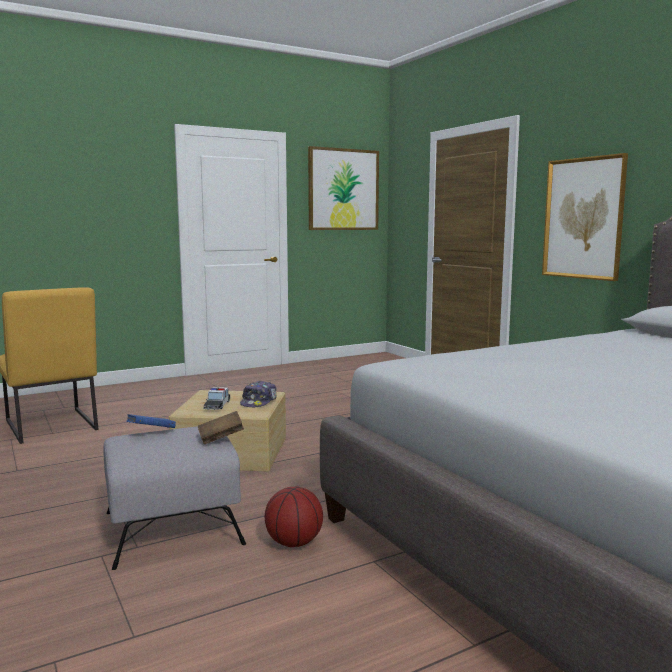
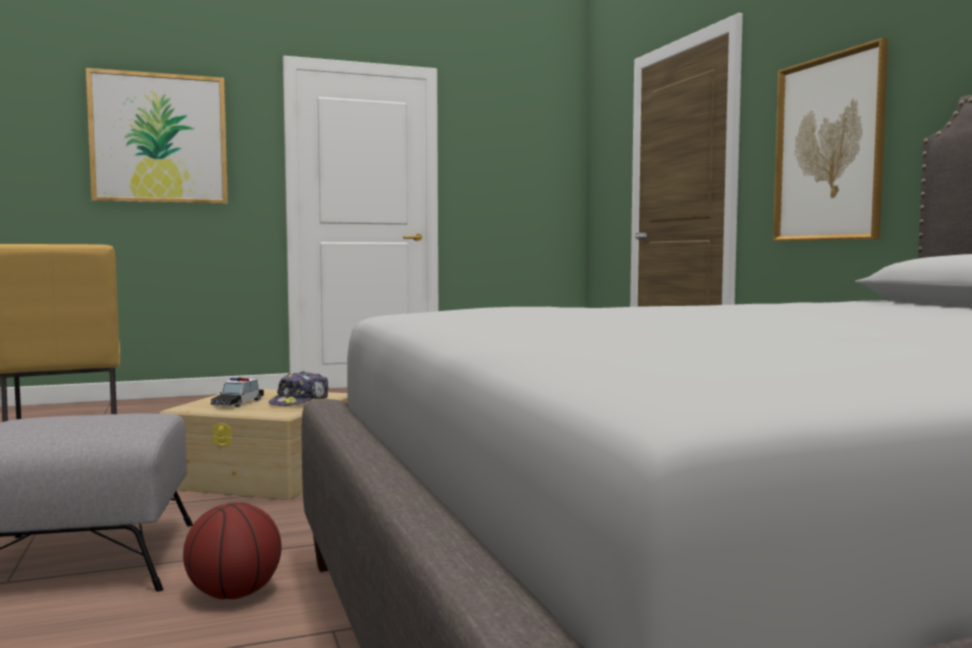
camera: 10 degrees right, 5 degrees down
(151, 432) = (65, 414): blue book -> none
(220, 438) = (148, 424): brown book -> none
(343, 189) = (520, 146): picture -> picture (159, 138)

